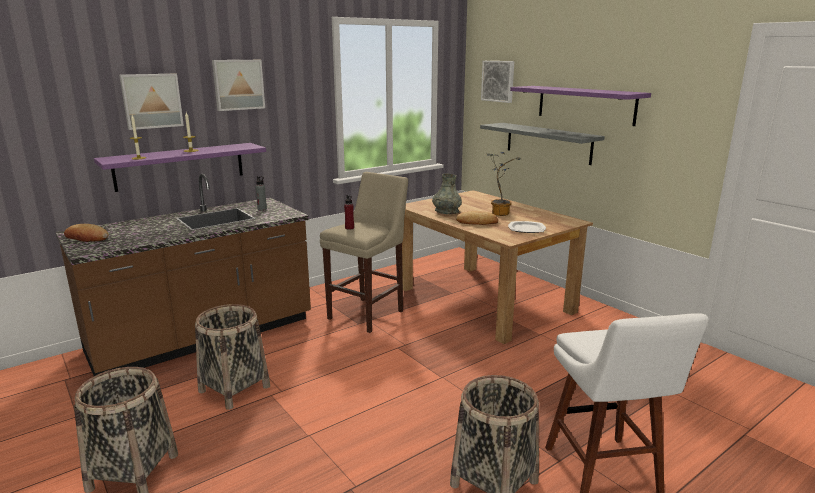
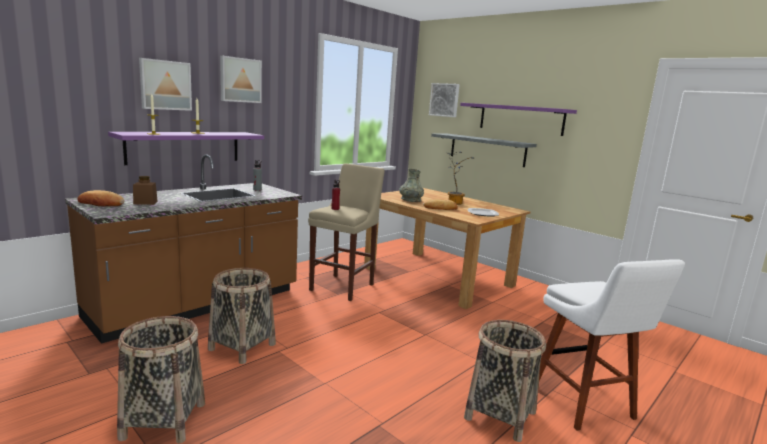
camera: 10 degrees left, 5 degrees down
(132, 234) = (145, 202): none -> brown jar

